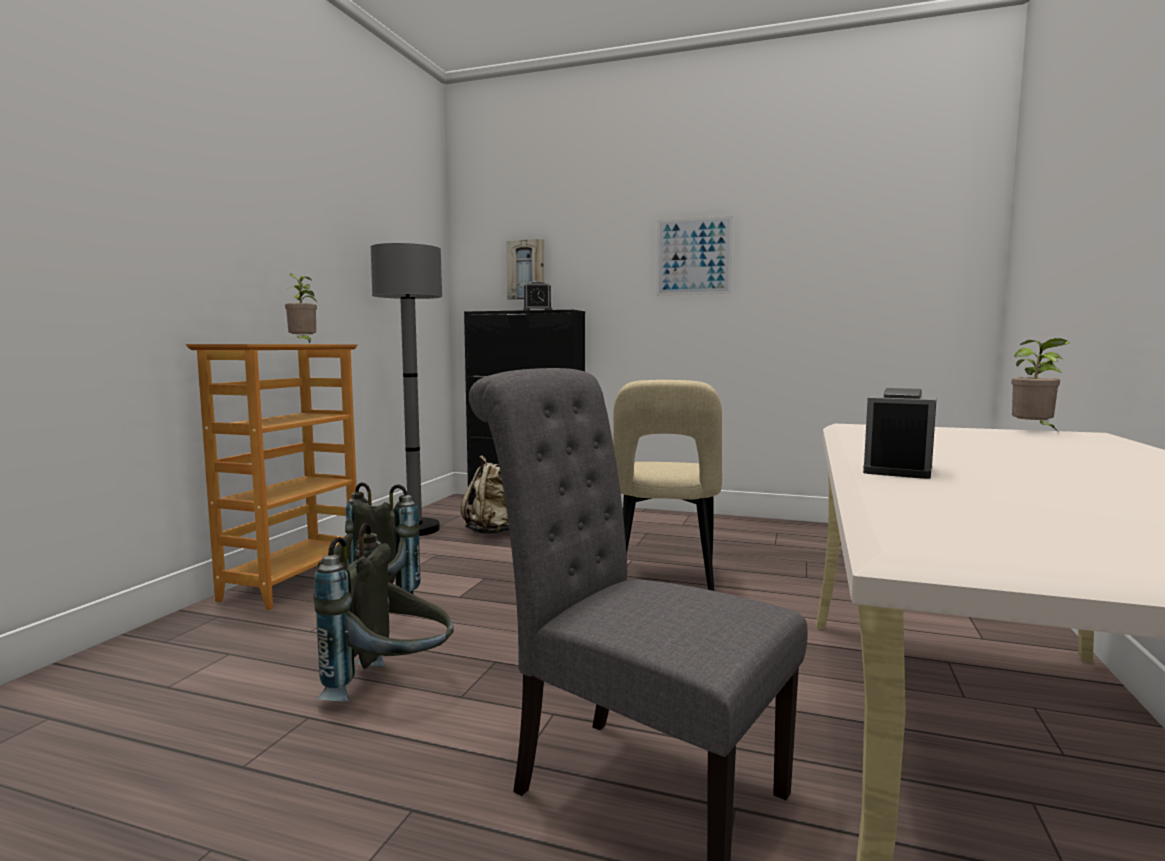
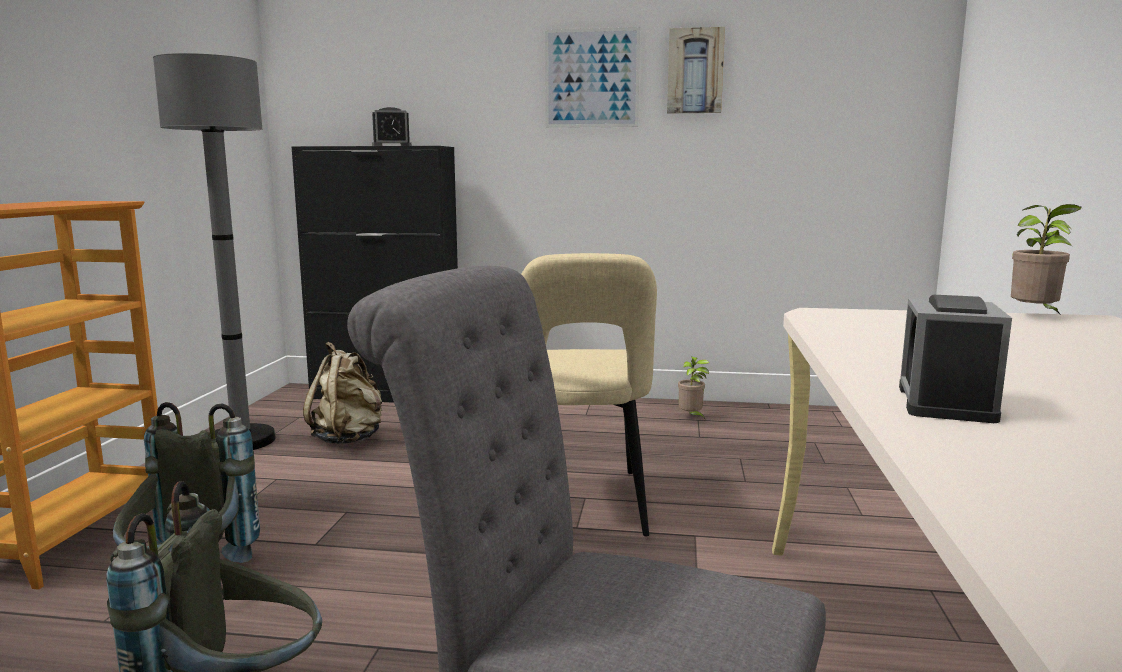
camera: 10 degrees left, 5 degrees up
(303, 343) = (60, 204): potted plant -> potted plant (691, 417)
(526, 270) = (373, 91): picture -> picture (695, 71)

